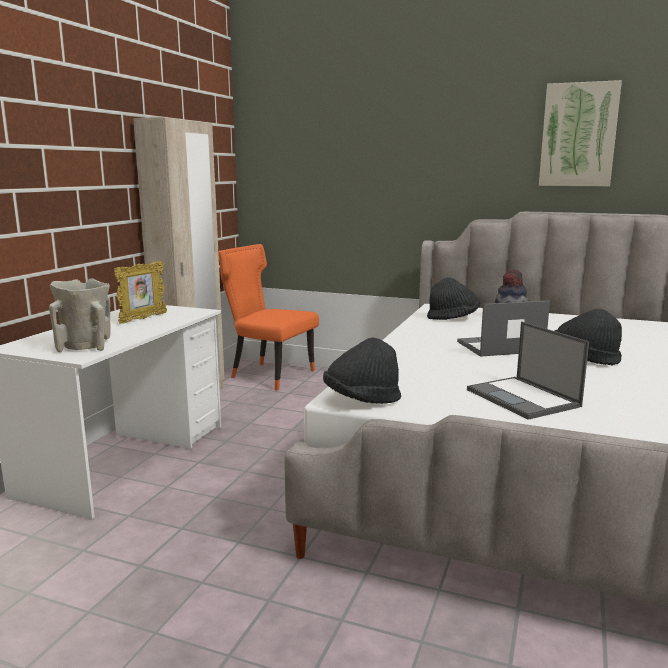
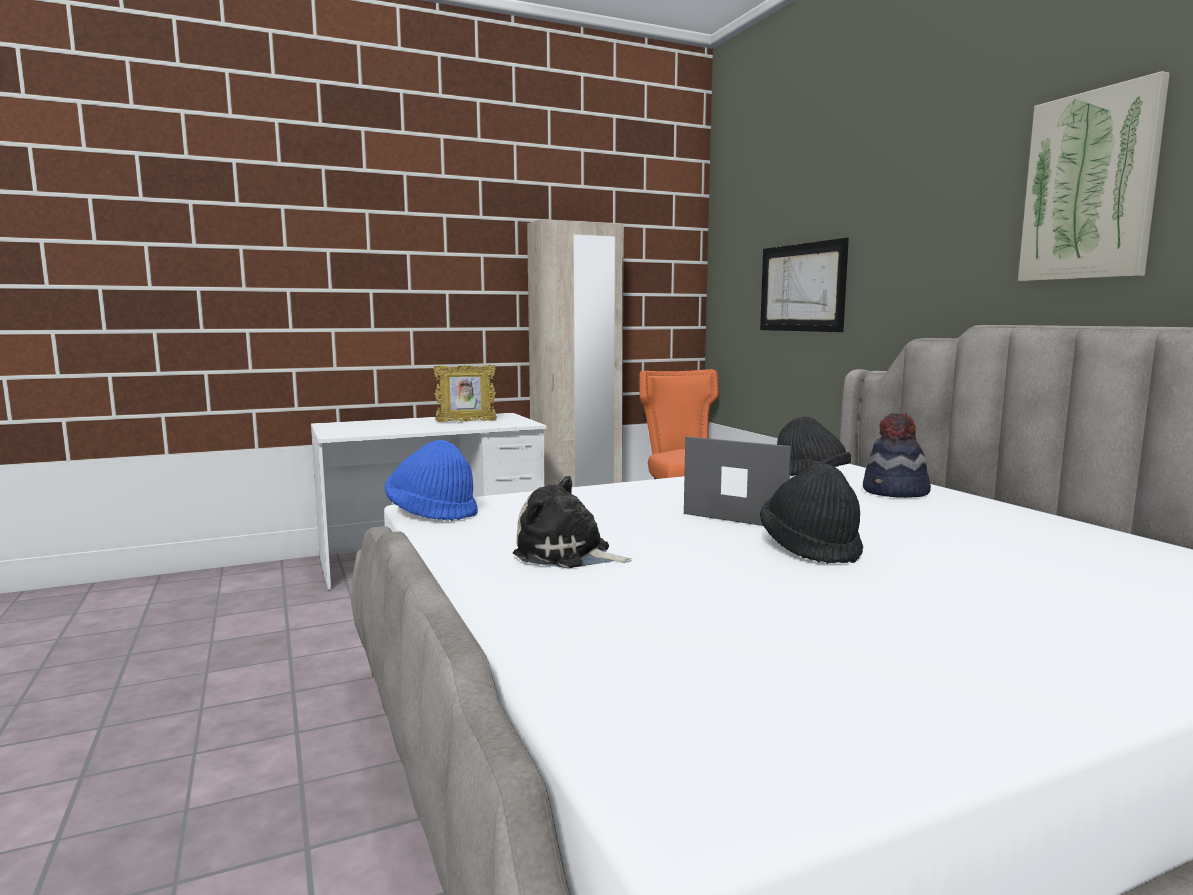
camera: 45 degrees right, 5 degrees down
(85, 347) = (361, 431): beige vase -> none
(352, 181) = (801, 287): none -> picture
(362, 400) = (432, 513): black hat -> blue hat
(524, 398) = (567, 554): laptop -> plush toy

